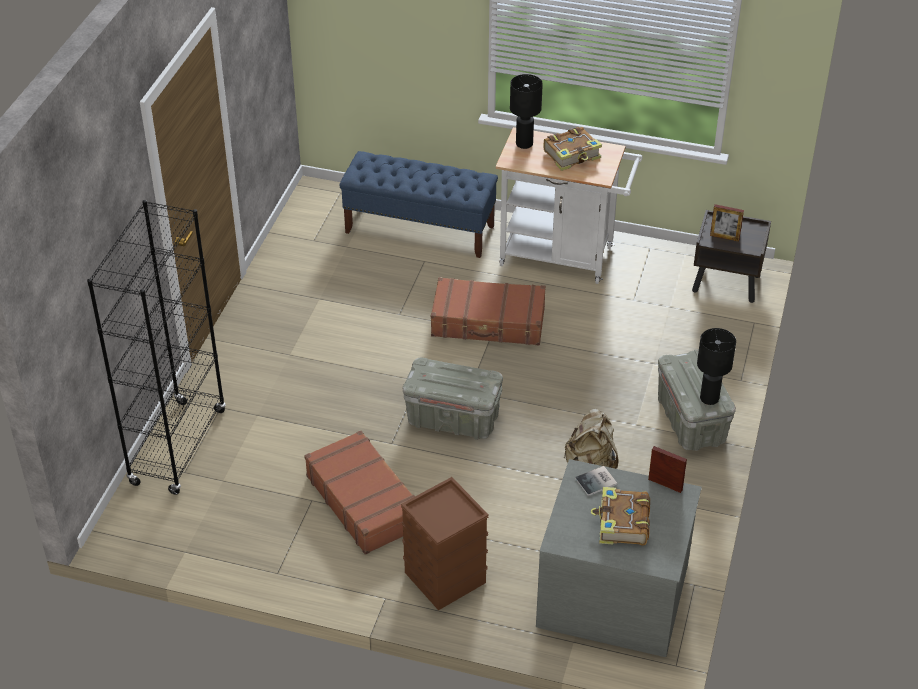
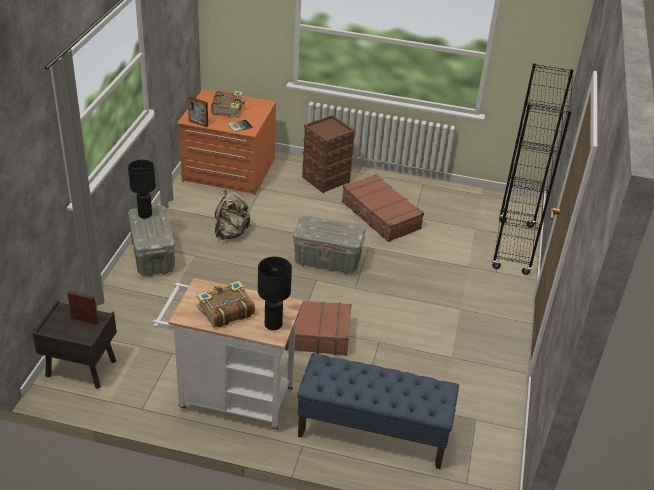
camera: 175 degrees right, 5 degrees down
(613, 593) = (228, 171): grey dresser -> orange dresser

